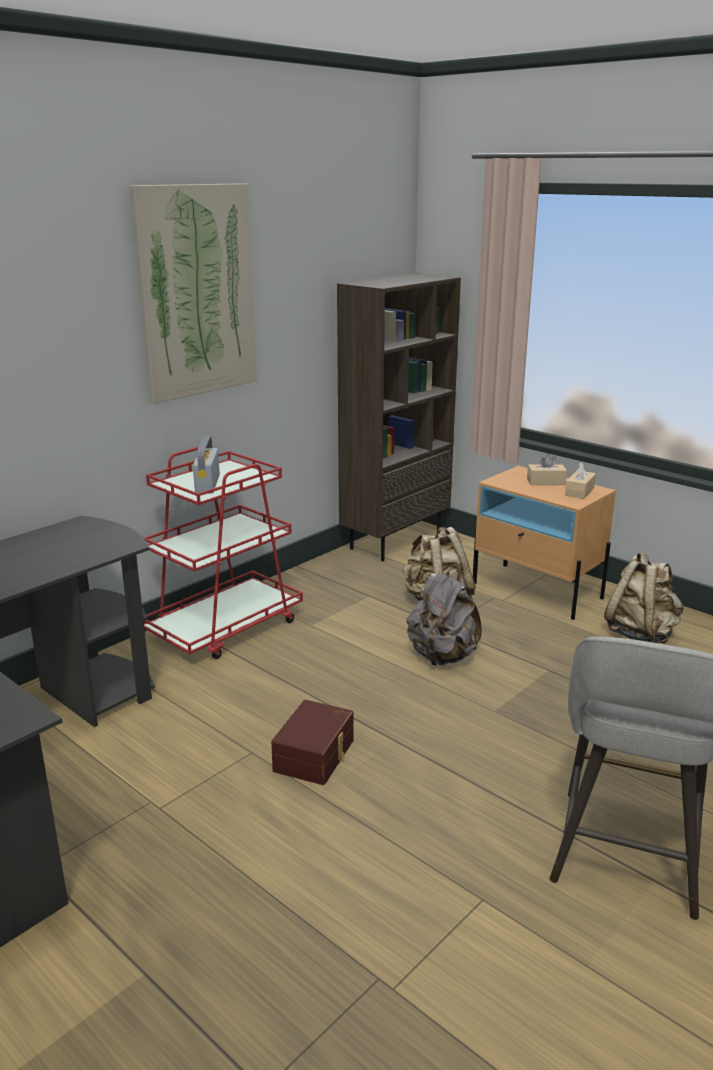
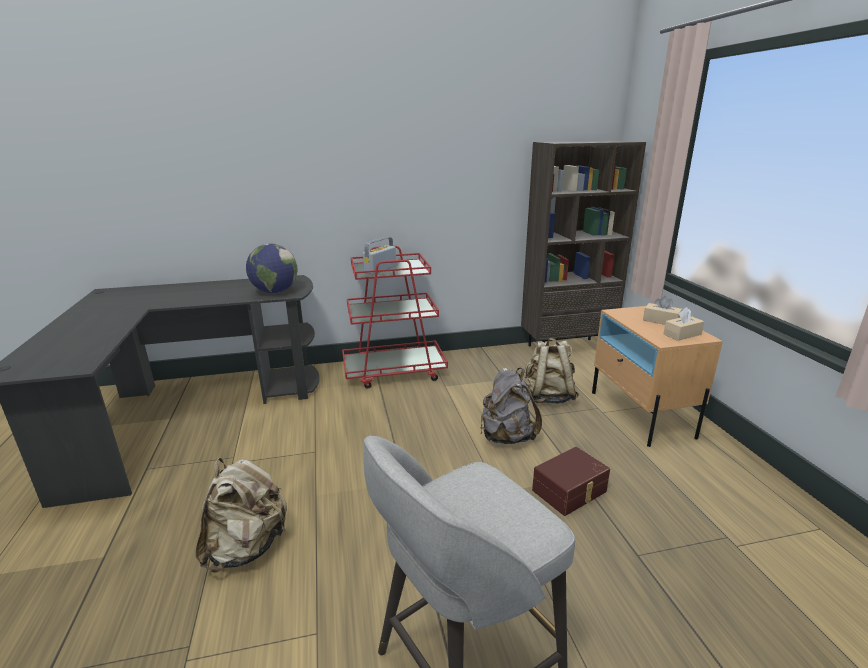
camera: 35 degrees right, 0 degrees up
(92, 548) = (275, 292): none -> globe
(196, 292) = (404, 137): picture -> none
(316, 755) = (345, 470): brown storage box -> brown storage box (570, 491)
(640, 634) = (703, 481): beige backpack -> beige backpack (247, 547)

